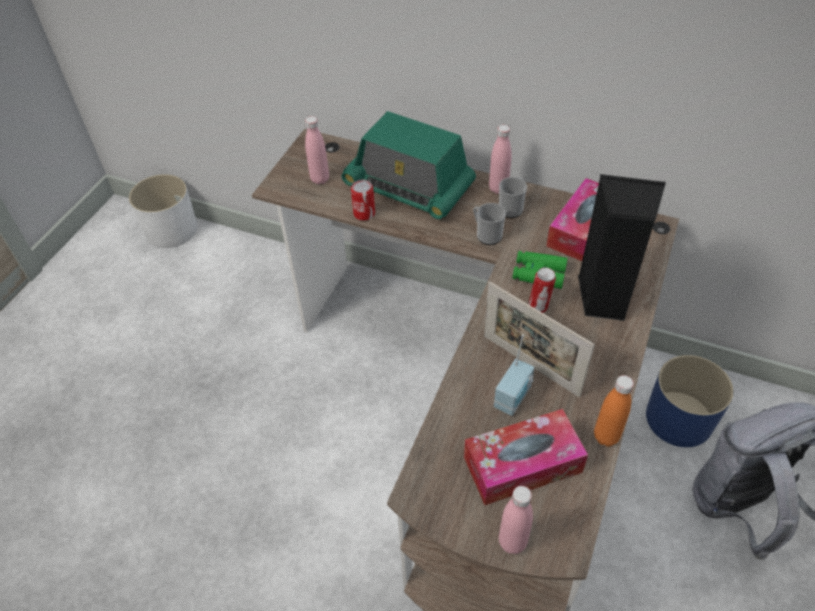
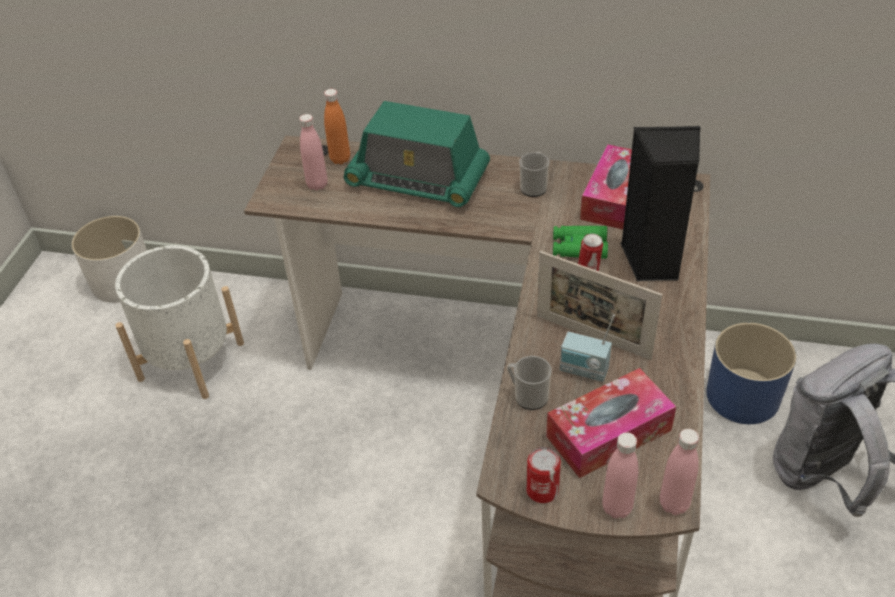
camera: 10 degrees left, 5 degrees down
(211, 308) = (191, 361): none -> white planter
(364, 213) = (376, 213): can -> can (542, 490)
(486, 235) = (514, 217): mug -> mug (527, 396)
(498, 188) = (515, 169): pink bottle -> pink bottle (674, 504)
(514, 398) = (583, 371): radio -> radio turned 90 degrees clockwise
(606, 436) = (687, 393): orange bottle -> orange bottle (340, 159)

